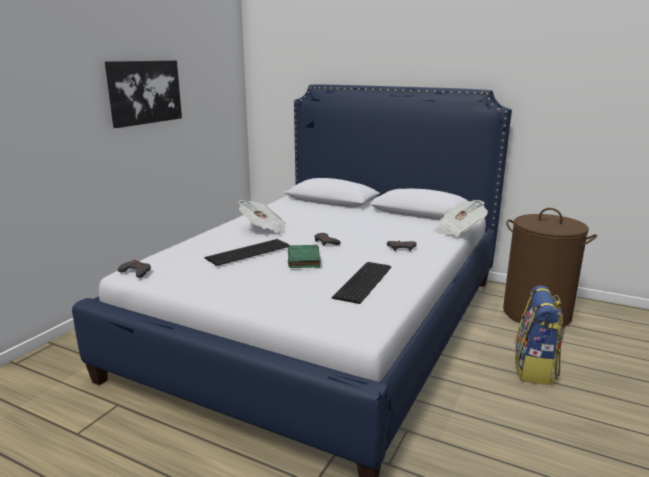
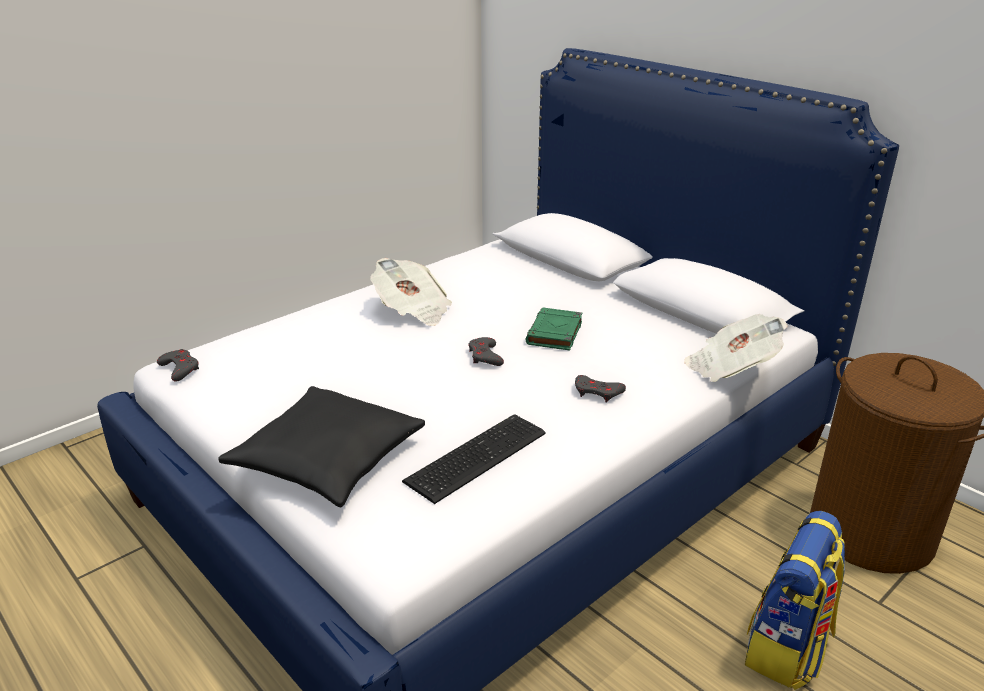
camera: 20 degrees right, 10 degrees up
(144, 92) = (278, 61): picture -> none
(250, 252) = (353, 359): keyboard -> none
(276, 296) = (327, 459): none -> black pillow
(304, 260) = (422, 389): green book -> green book (554, 334)

